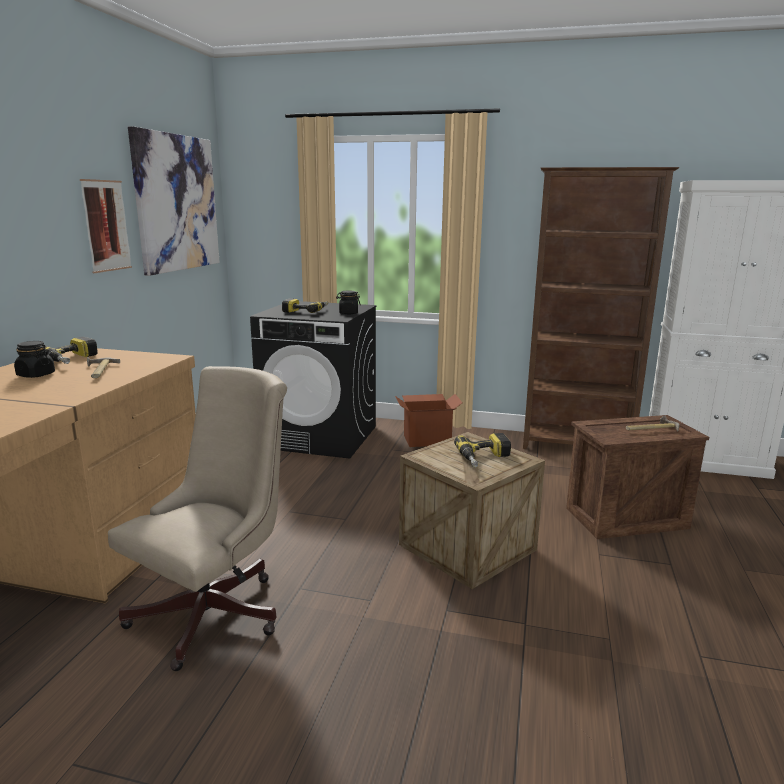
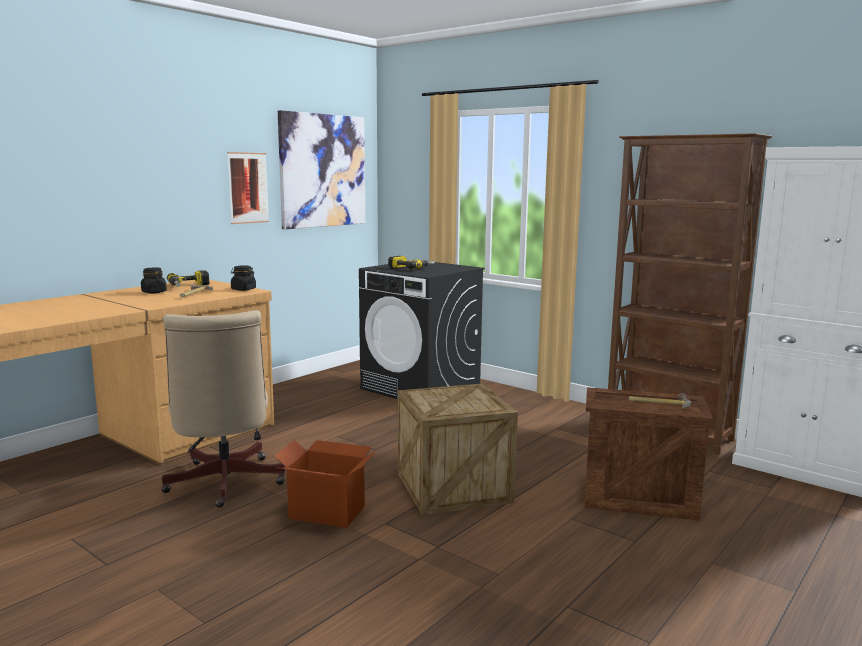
camera: 25 degrees right, 5 degrees down
(217, 610) = (223, 484): beige office chair -> beige office chair turned 105 degrees clockwise
(348, 313) = (443, 272): black jar -> black jar (243, 289)
(426, 440) = (516, 404): cardboard box -> cardboard box (327, 512)
(485, 458) = (465, 402): power drill -> none

